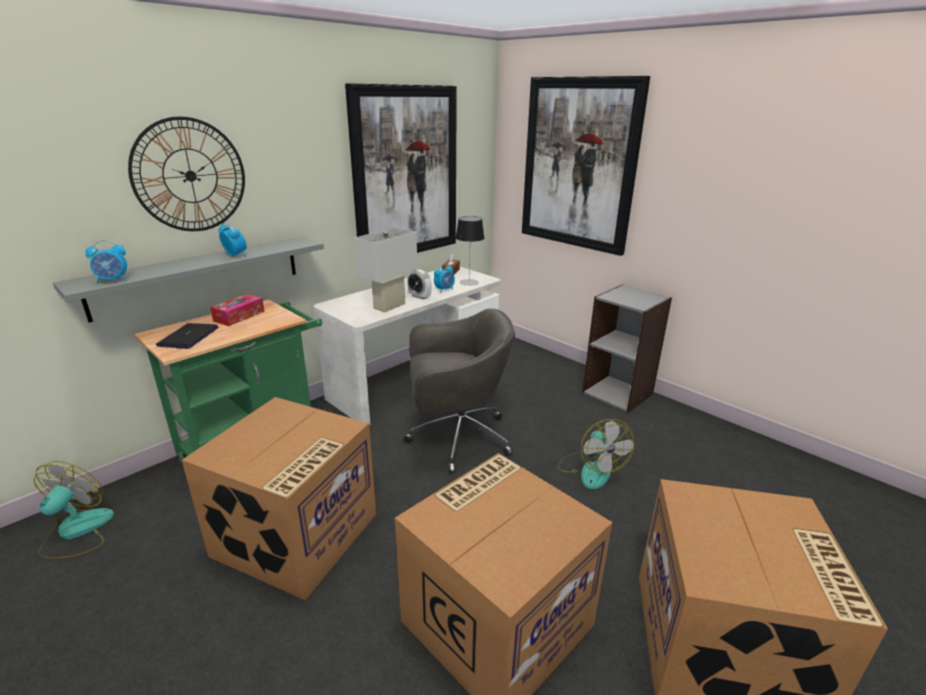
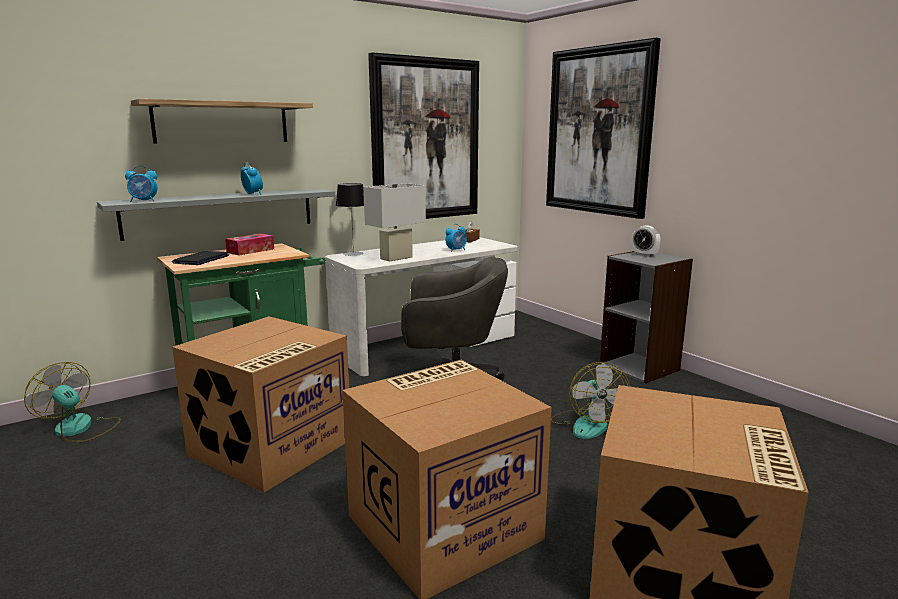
camera: 10 degrees right, 10 degrees down
(76, 532) = (80, 429): fan -> fan turned 75 degrees counterclockwise
(190, 176) = (222, 122): wall clock -> shelf
(420, 296) = (429, 253): alarm clock -> alarm clock (644, 255)
(469, 282) = (484, 247): table lamp -> table lamp (353, 254)

